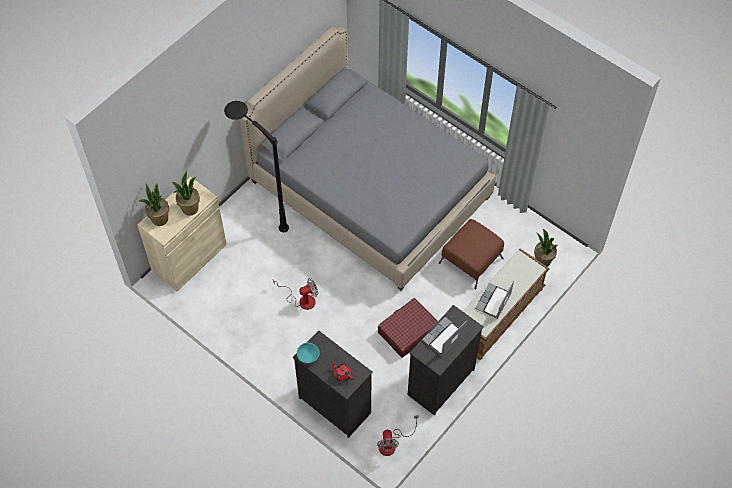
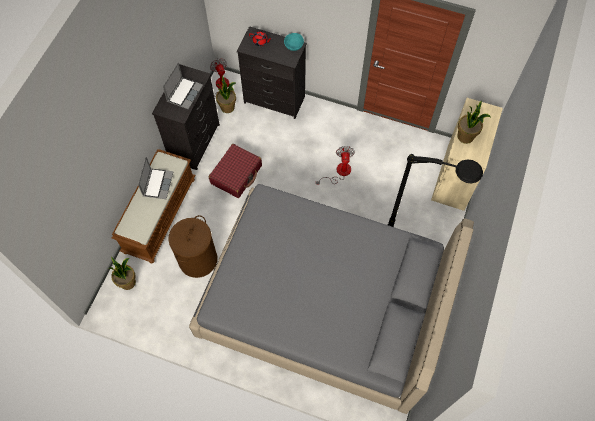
camera: 160 degrees right, 5 degrees up
(159, 219) = (486, 118): potted plant -> potted plant (228, 107)
(302, 299) = (339, 172): fan -> fan turned 135 degrees clockwise
(471, 260) = (198, 259): brown ottoman -> brown laundry basket

